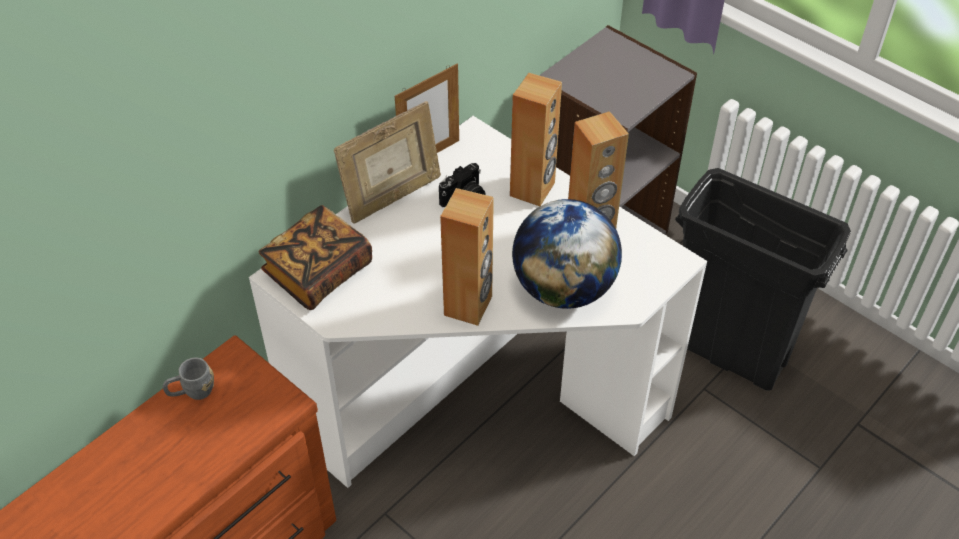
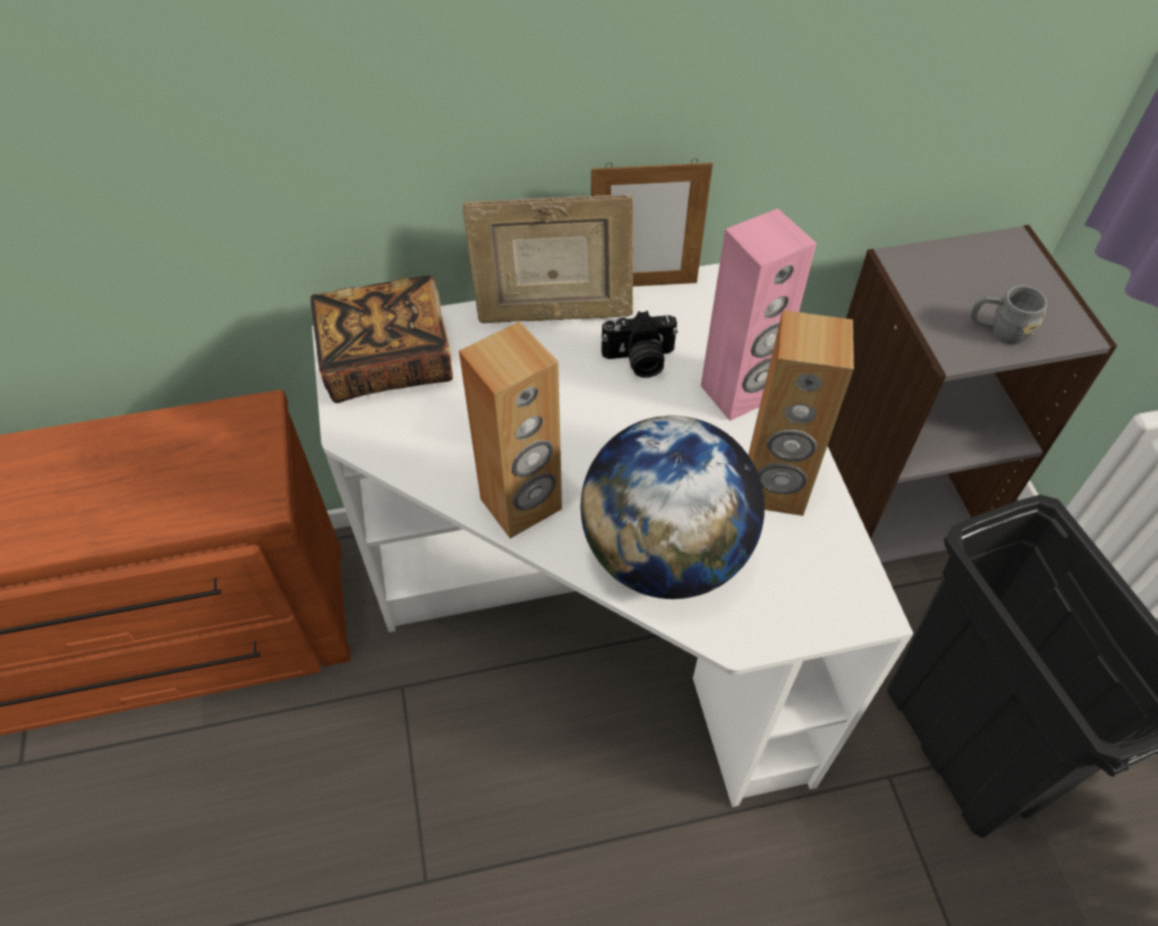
camera: 35 degrees right, 5 degrees up
(192, 392) = (182, 430): grey mug -> grey mug (998, 331)
(533, 189) = (739, 393): brown speaker -> pink speaker

